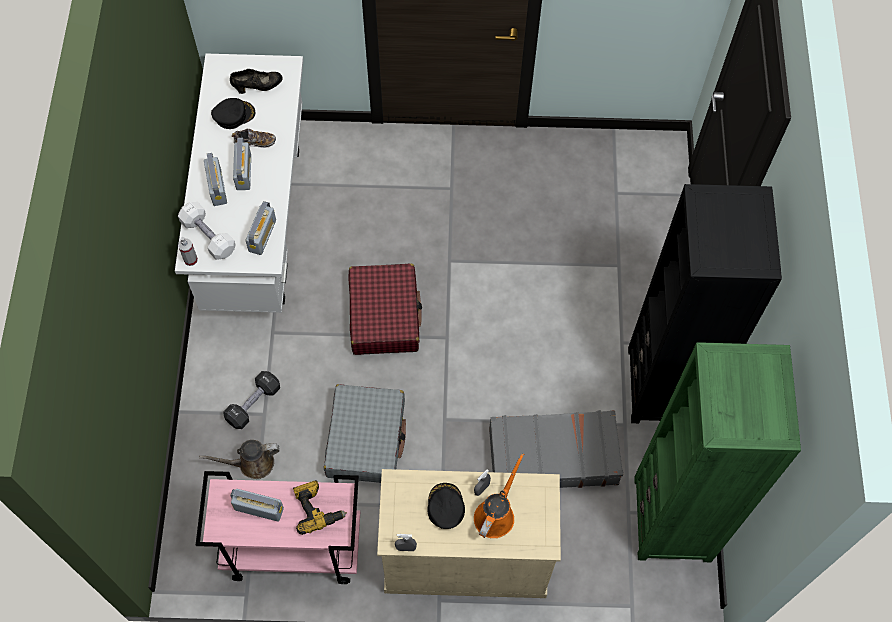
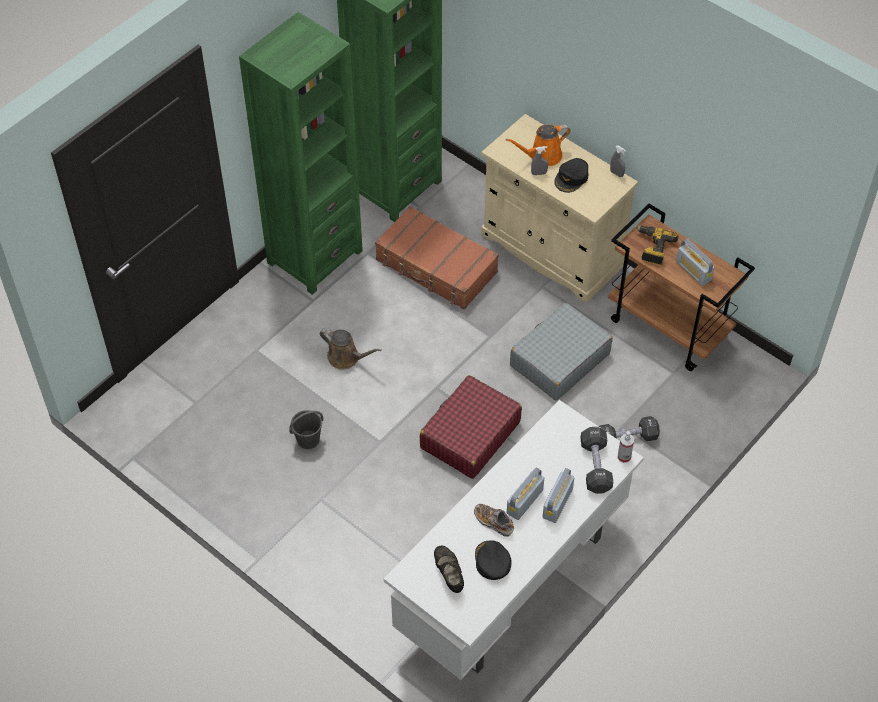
camera: 140 degrees left, 10 degrees down
(208, 236) = (595, 466): white dumbbell -> black dumbbell
(234, 115) = (492, 561): black cap -> black cap turned 60 degrees clockwise
(252, 463) = (658, 398): brown watering can -> brown watering can (346, 358)
(258, 87) = (449, 574): black shoe -> black shoe turned 45 degrees clockwise
(262, 235) = (550, 438): radio -> none
(292, 549) = (669, 327): pink cart -> brown cart
(504, 223) = (307, 440): none -> grey bucket
(552, 455) = (436, 267): grey suitcase -> brown suitcase
(664, 385) = (314, 256): black bookcase -> green bookcase

